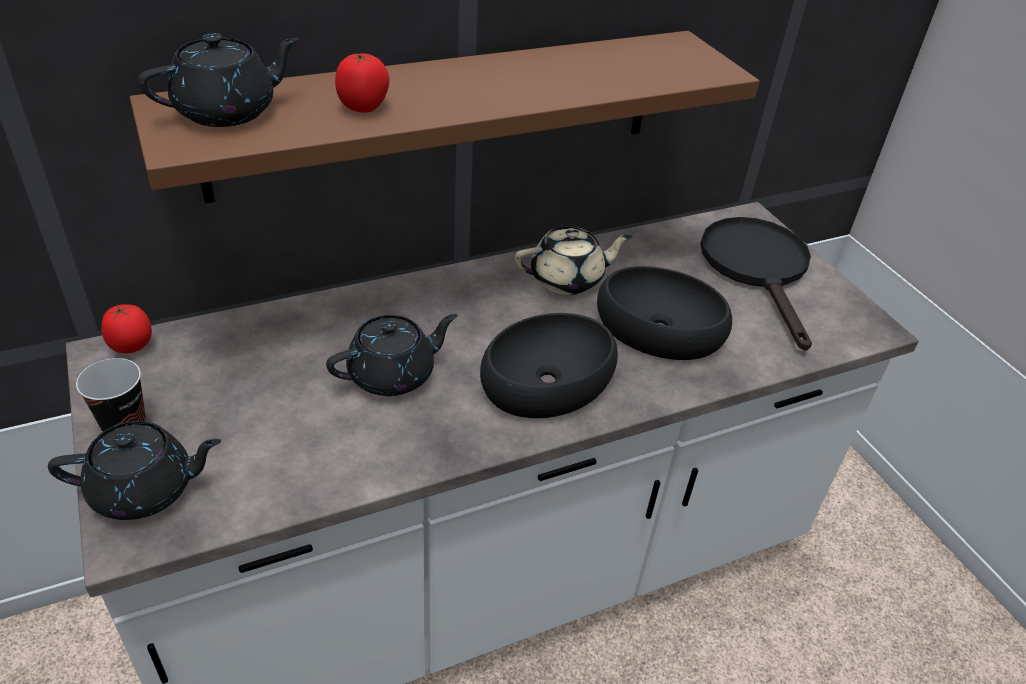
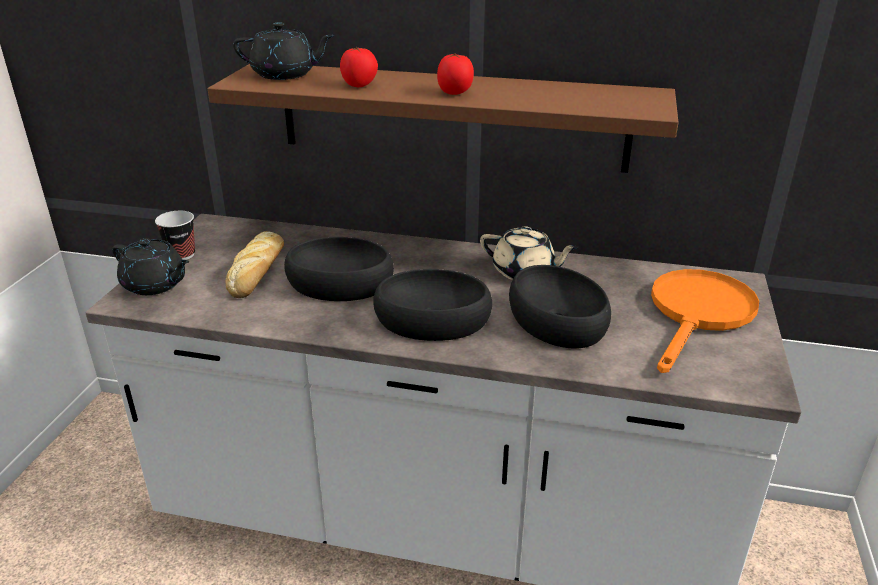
camera: 40 degrees right, 10 degrees down
(132, 347) = (226, 224): tomato -> tomato (455, 93)
(270, 405) = (257, 272): none -> bread
(393, 374) = (341, 282): black teapot -> black bowl
(758, 269) = (698, 314): black frying pan -> orange frying pan

